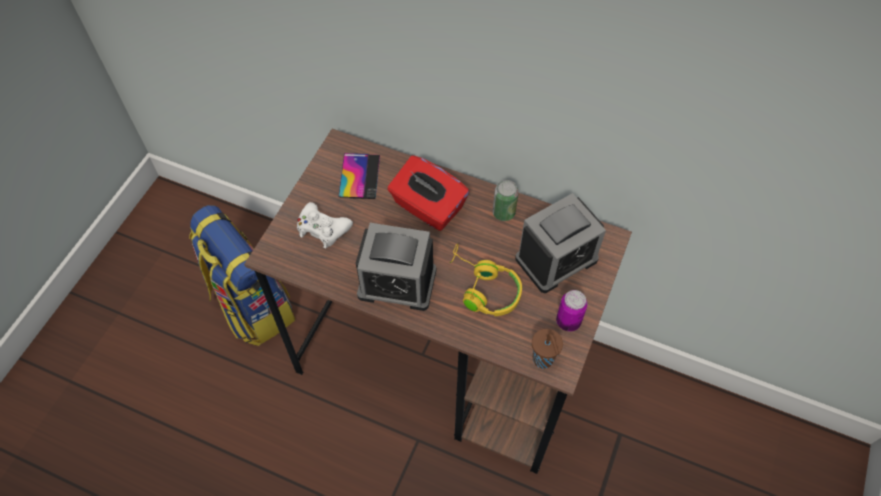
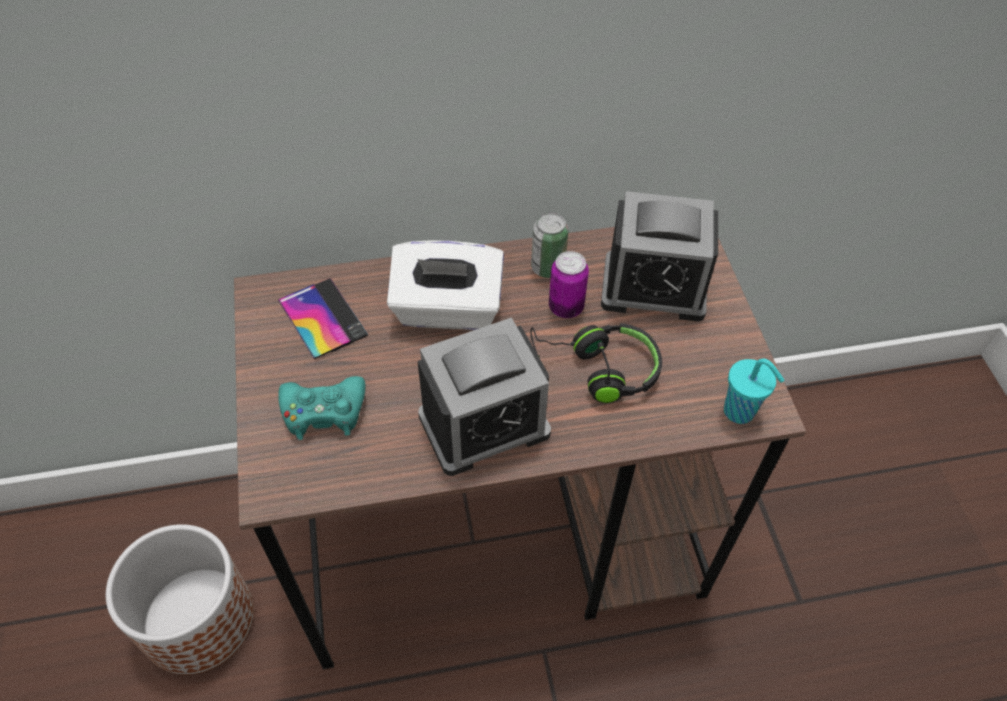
camera: 35 degrees left, 5 degrees down
(251, 305) = (197, 619): backpack -> planter
(323, 229) = (324, 412): white game controller -> turquoise game controller
(427, 207) = (447, 310): red tissue box -> white tissue box
(483, 288) = (597, 368): yellow headphones -> black headphones
(543, 360) = (741, 412): brown cup -> turquoise cup
(556, 259) = (653, 287): alarm clock -> alarm clock turned 75 degrees clockwise
(568, 321) = (728, 350): can -> can (566, 307)

